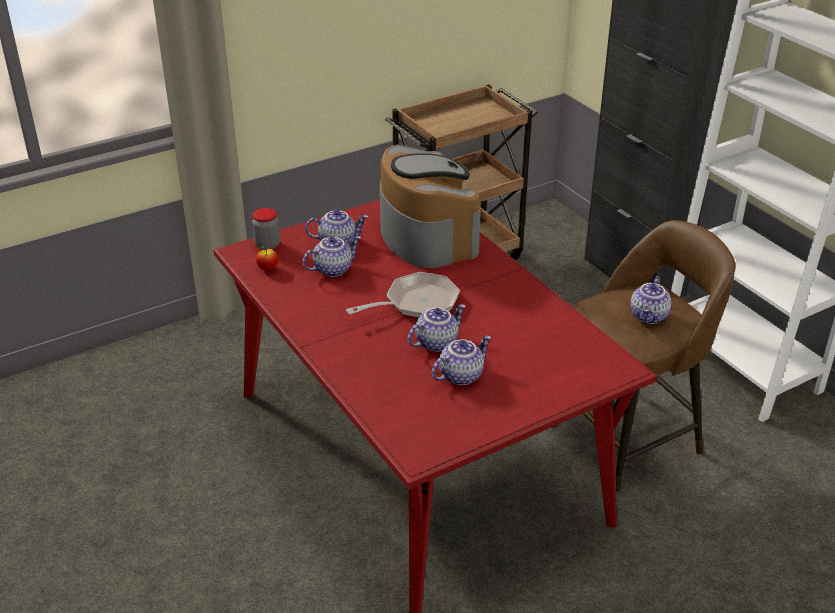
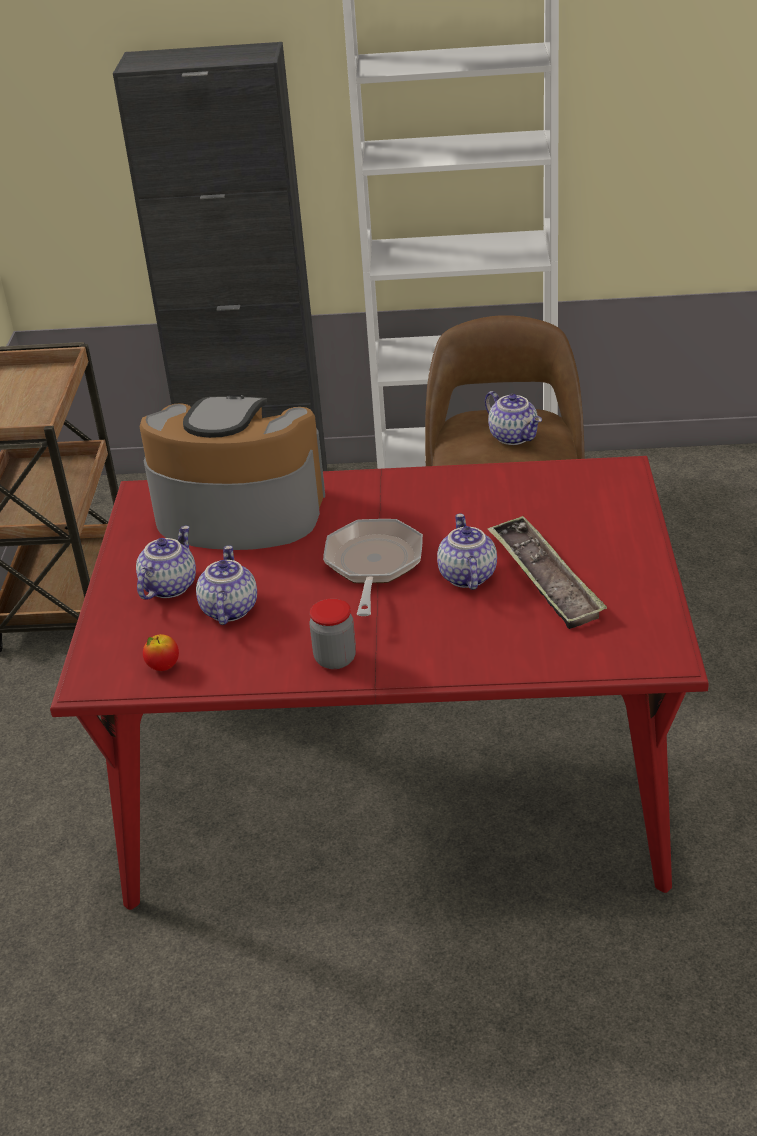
camera: 55 degrees left, 0 degrees up
(267, 245) = (104, 651): jar -> jar (335, 659)
(460, 375) = (544, 578): teapot -> tray

